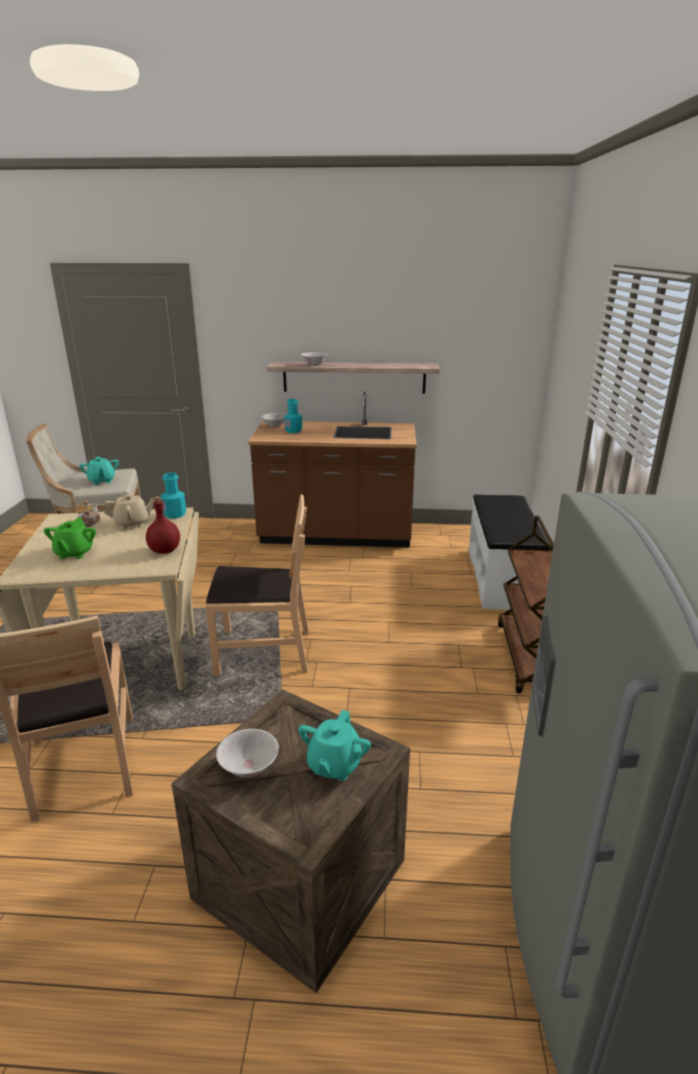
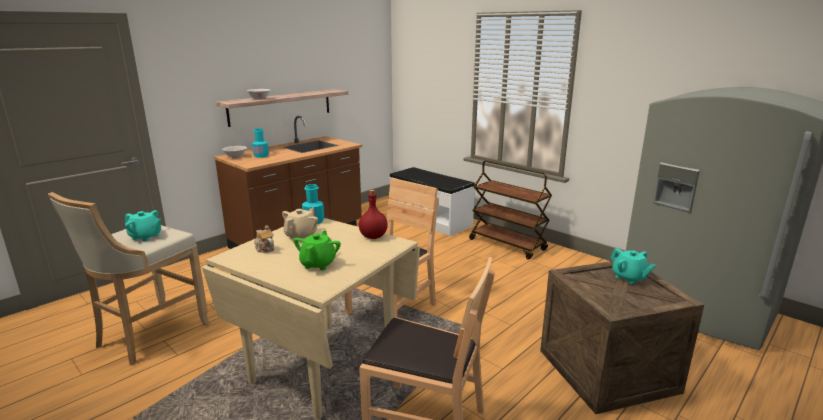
camera: 50 degrees left, 5 degrees down
(74, 553) = (318, 264): green teapot -> green teapot turned 120 degrees counterclockwise
(249, 767) = (613, 297): white bowl -> none

